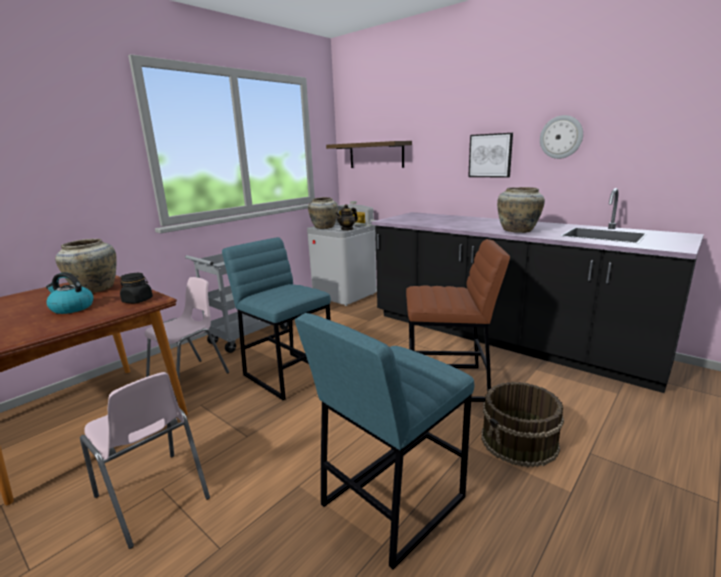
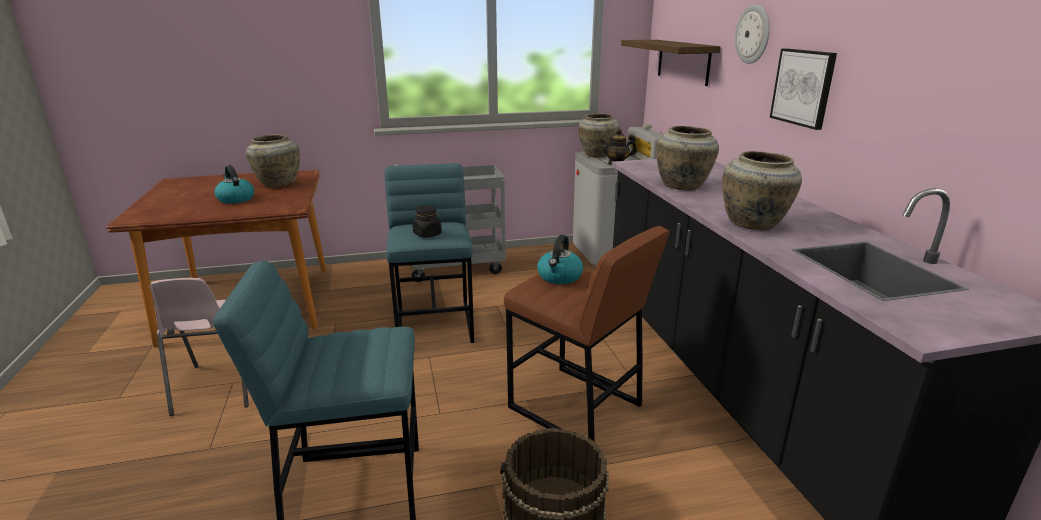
camera: 35 degrees right, 5 degrees up
(138, 300) = (281, 205): black jar -> black jar (427, 234)
(190, 379) = (357, 296): pink chair -> none
(428, 291) = (559, 277): none -> kettle
(442, 224) = (683, 186): none -> beige vase
(561, 137) = (900, 73): wall clock -> wall clock (753, 34)

